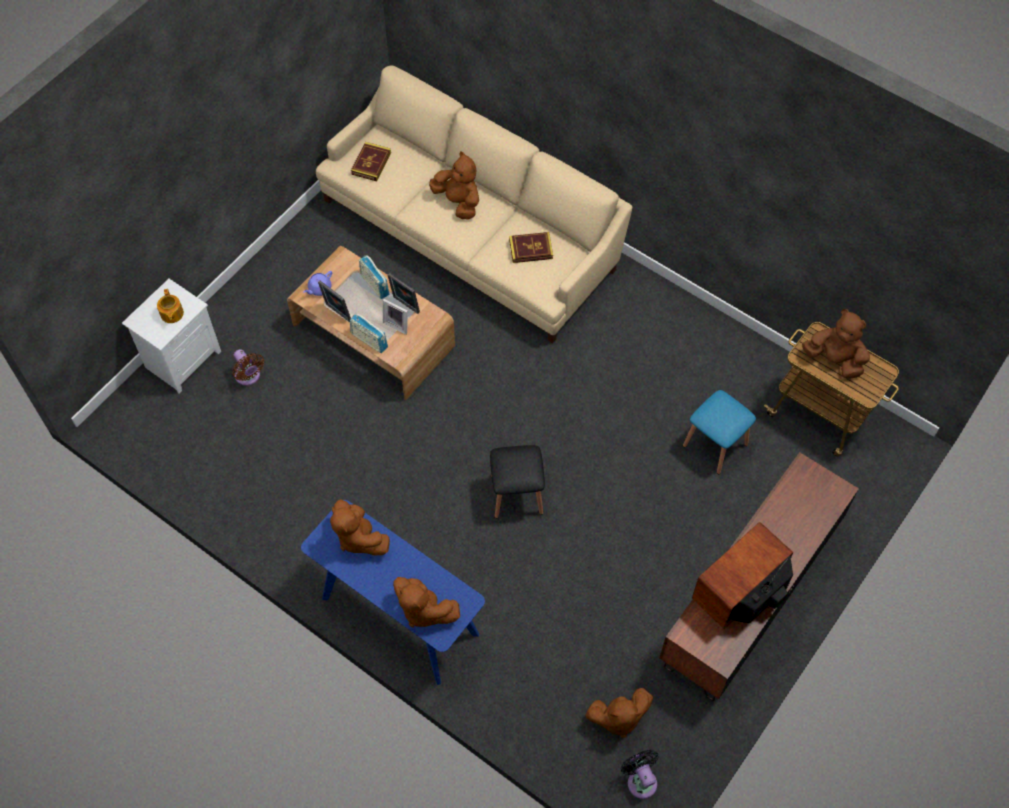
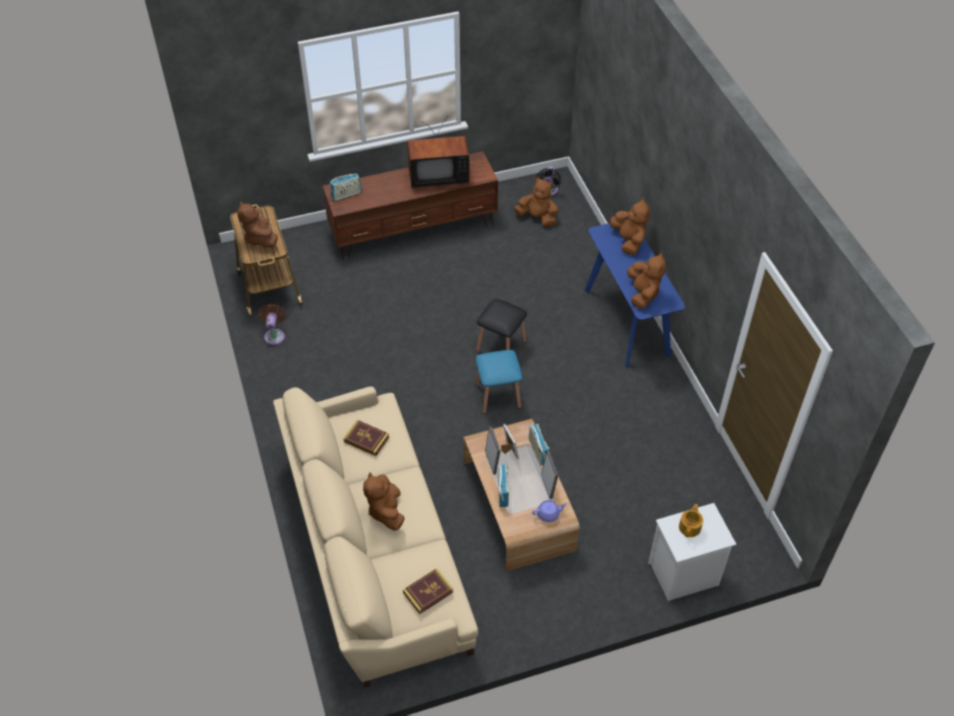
camera: 145 degrees left, 10 degrees down
(249, 377) = (637, 528): brown fan -> brown fan (274, 335)
(715, 445) = (351, 305): blue stool -> blue stool (498, 396)
(817, 492) = (346, 195): none -> radio

